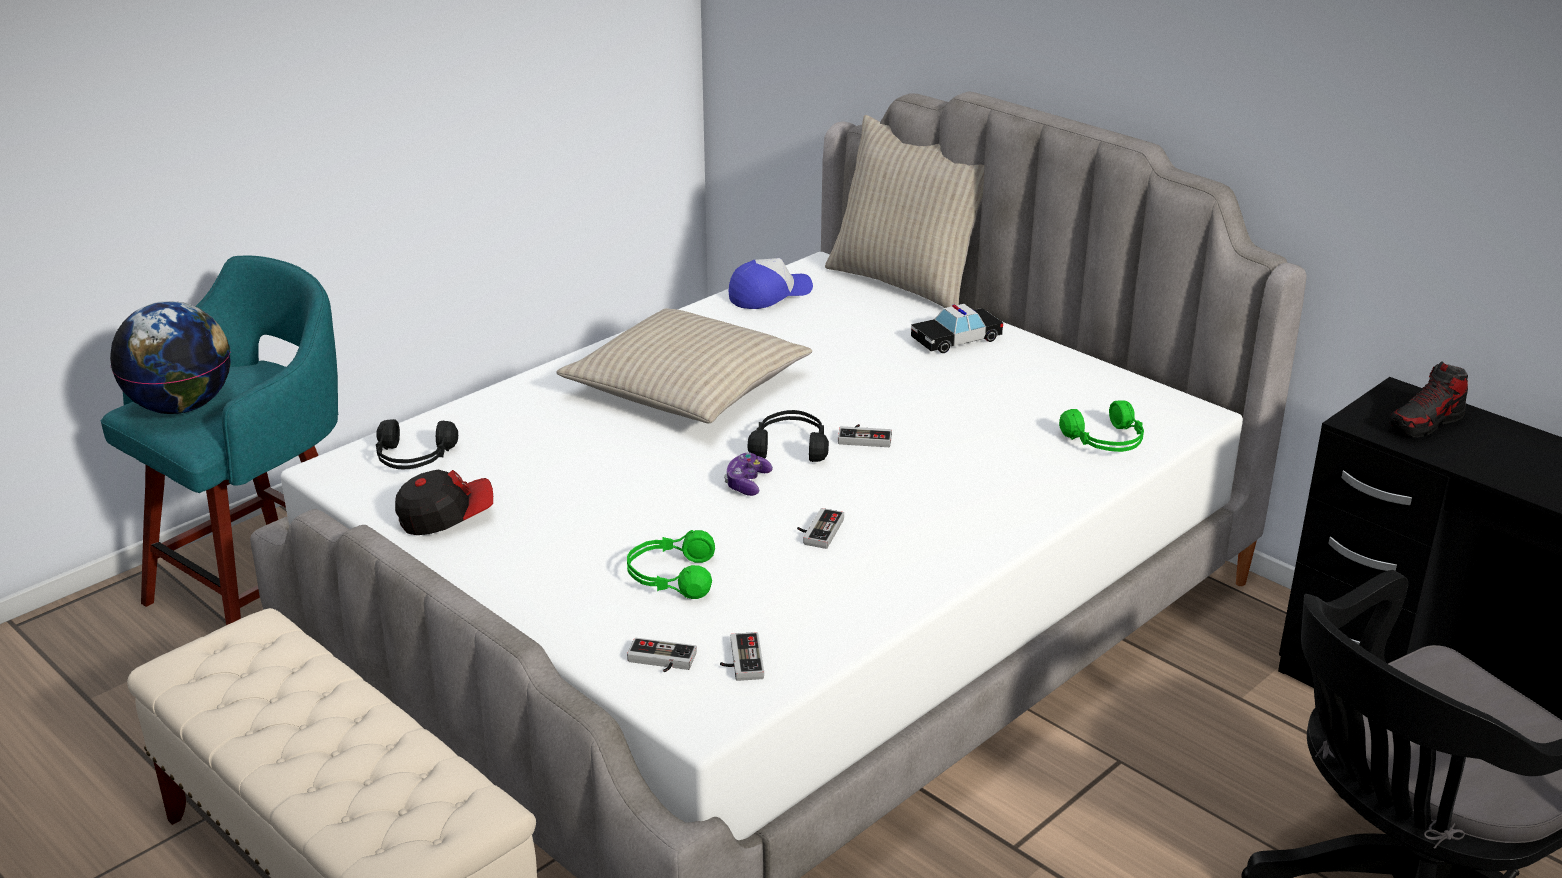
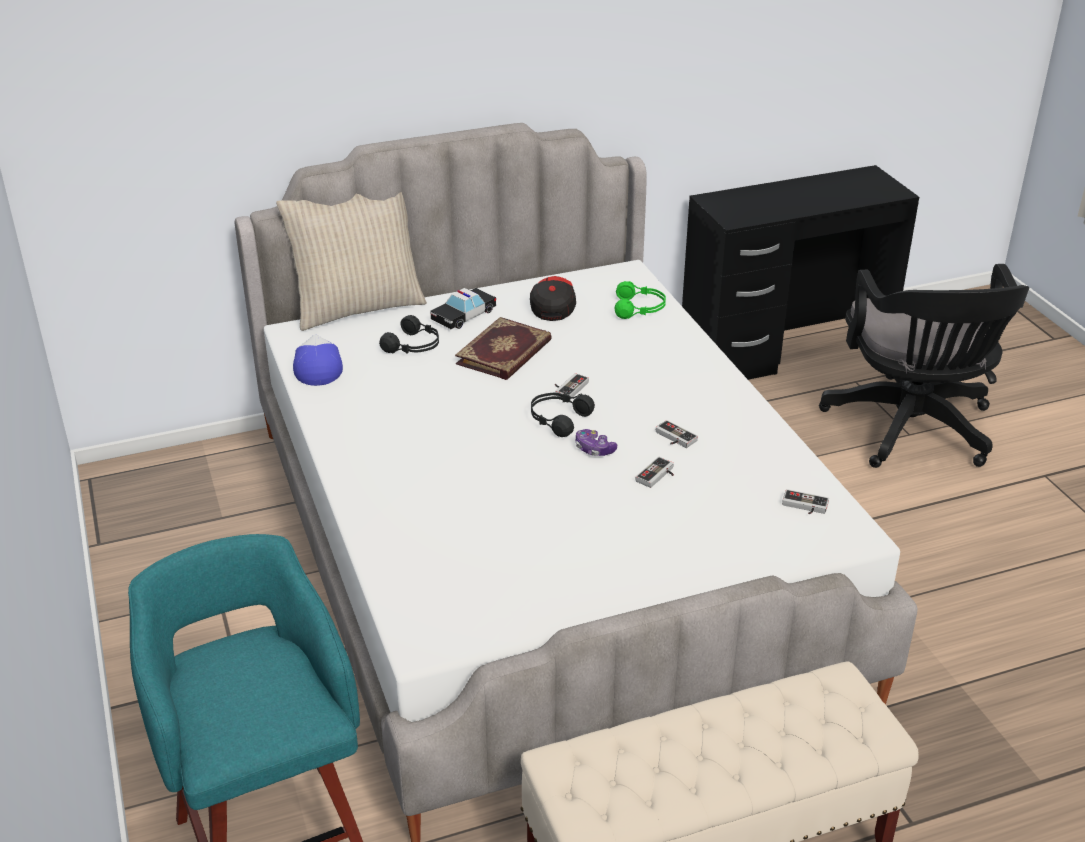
camera: 65 degrees left, 5 degrees up
(182, 407) = (251, 717): globe -> none
(413, 459) = (439, 597): black headphones -> black headphones (414, 346)
(446, 517) = (546, 596): cap -> cap (552, 307)
(660, 661) = (790, 538): game controller -> game controller (658, 476)
(671, 577) = (694, 510): green headphones -> none
(686, 388) = (435, 440): beige pillow -> none
(902, 382) = (505, 353): none -> book
(956, 339) = (463, 315): toy car -> toy car turned 45 degrees clockwise
(1426, 423) = (746, 205): shoe -> none

